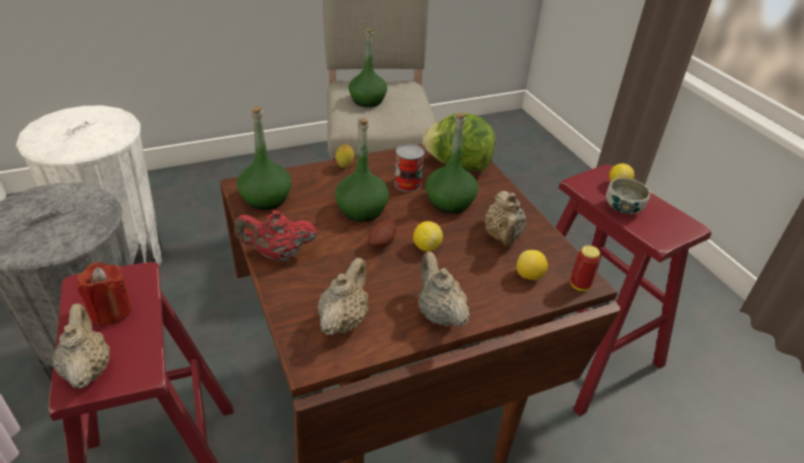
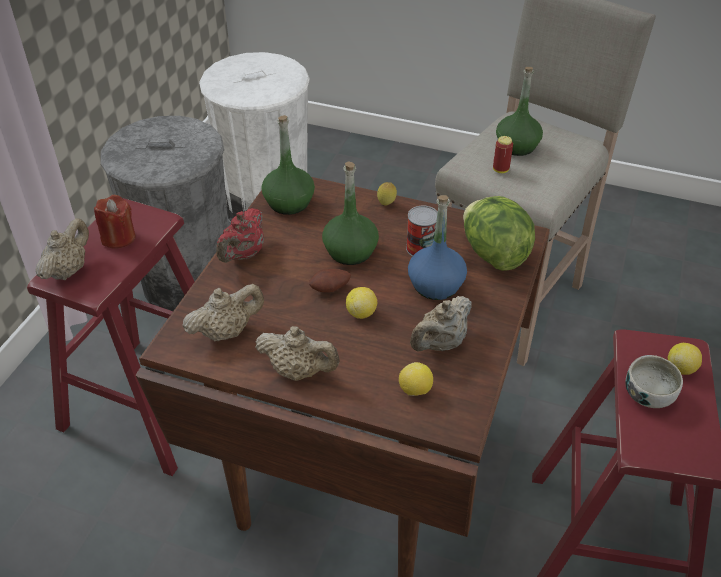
camera: 45 degrees right, 5 degrees up
(278, 255) = (243, 254): red teapot -> red teapot turned 105 degrees counterclockwise
(439, 313) = (299, 371): beige teapot -> beige teapot turned 90 degrees clockwise
(449, 202) = (435, 285): green bottle -> blue bottle
(579, 285) = (450, 427): can -> can (500, 170)

